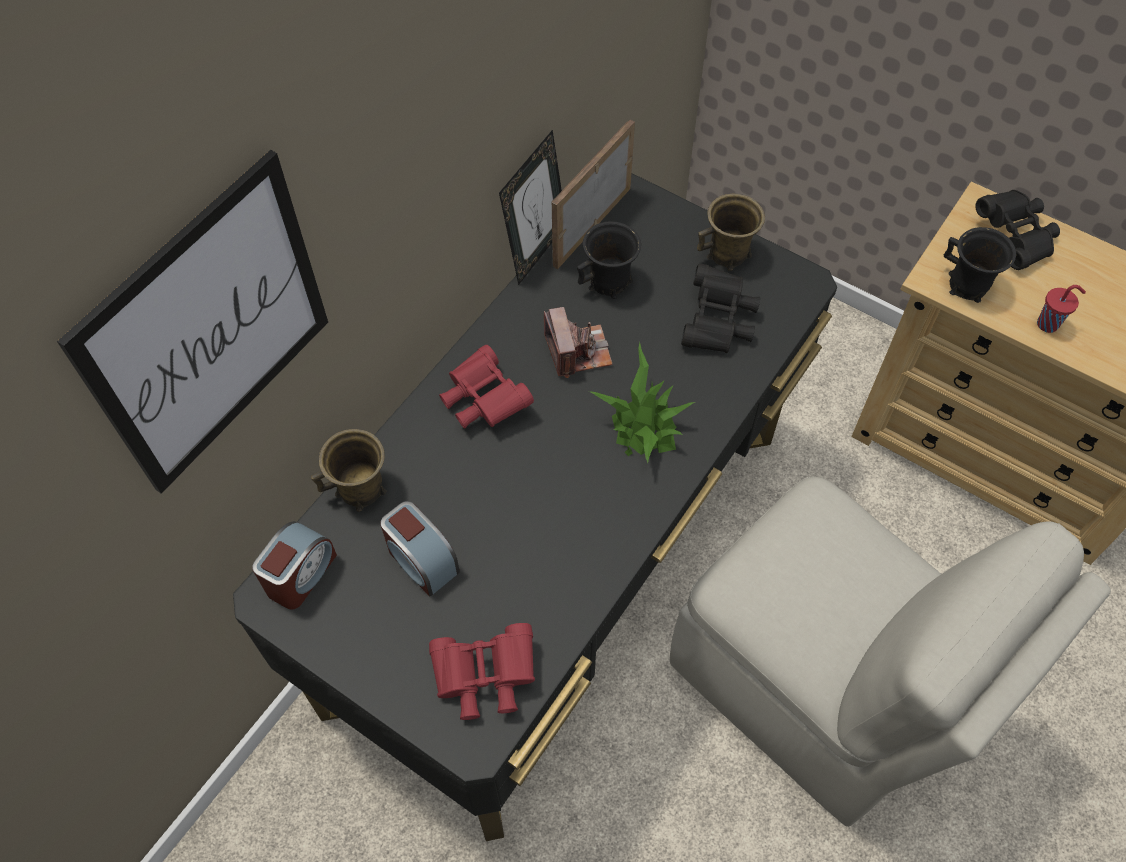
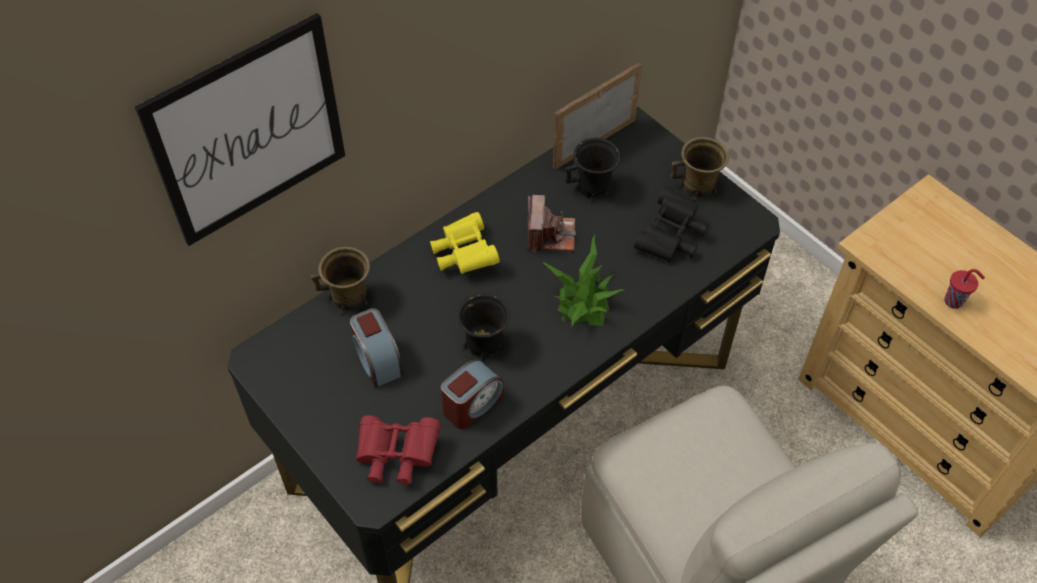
camera: 15 degrees right, 5 degrees down
(301, 575) = (284, 348): alarm clock -> alarm clock (472, 404)
(483, 400) = (464, 254): red binoculars -> yellow binoculars
(536, 251) = (543, 152): picture frame -> none
(968, 286) = (894, 256): black mug -> black mug (483, 344)
(1015, 238) = (950, 227): black binoculars -> none

